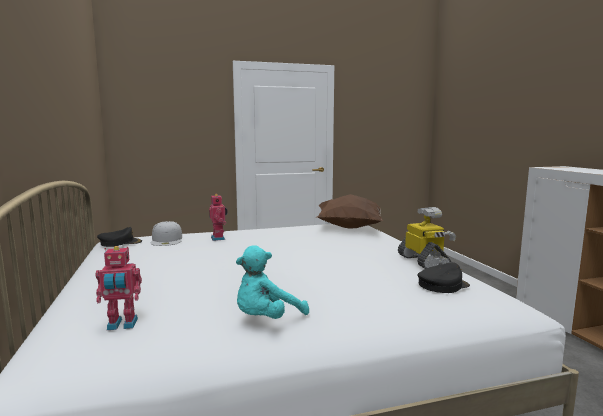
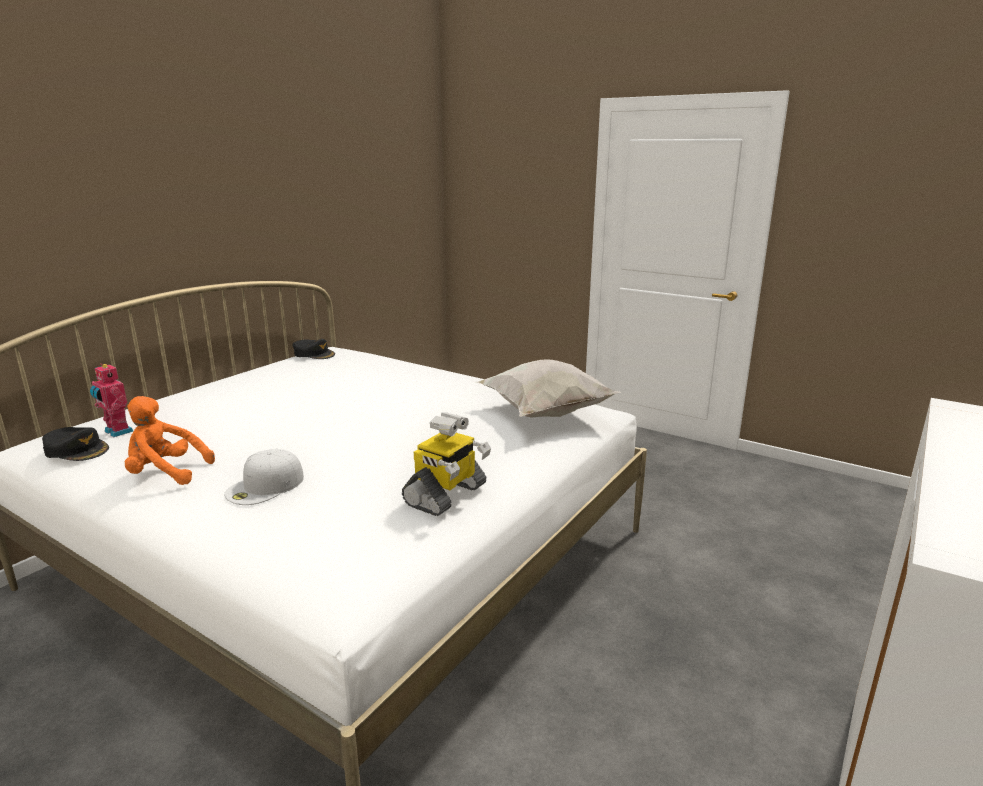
camera: 50 degrees right, 10 degrees up
(167, 240) = (346, 363): white cap -> white cap (265, 486)
(219, 238) = (384, 376): toy robot -> none
(267, 319) = (166, 473): turquoise plush toy -> orange plush toy
(349, 229) = (543, 413): brown pillow -> white pillow
(442, 285) = (355, 529): black cap -> black cap (77, 450)

